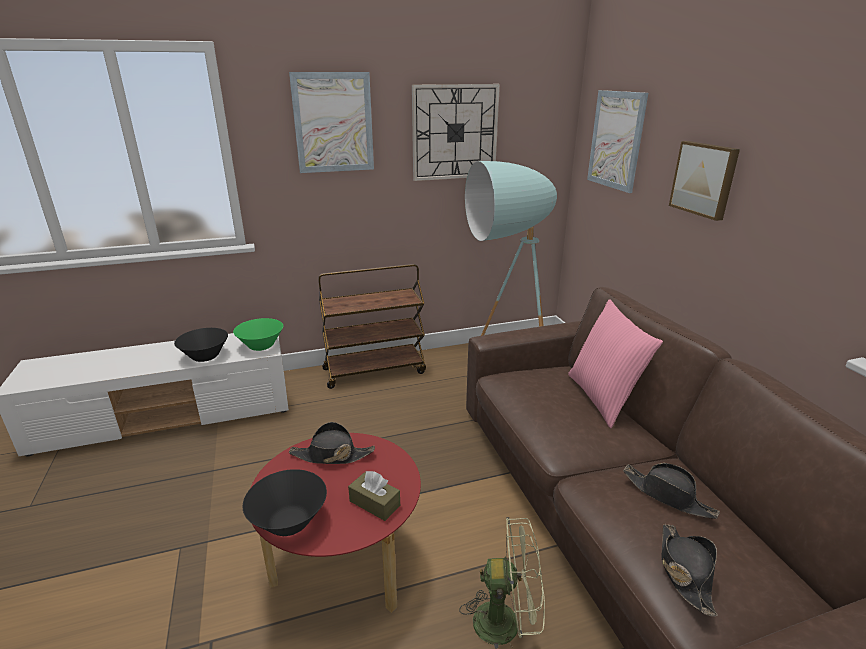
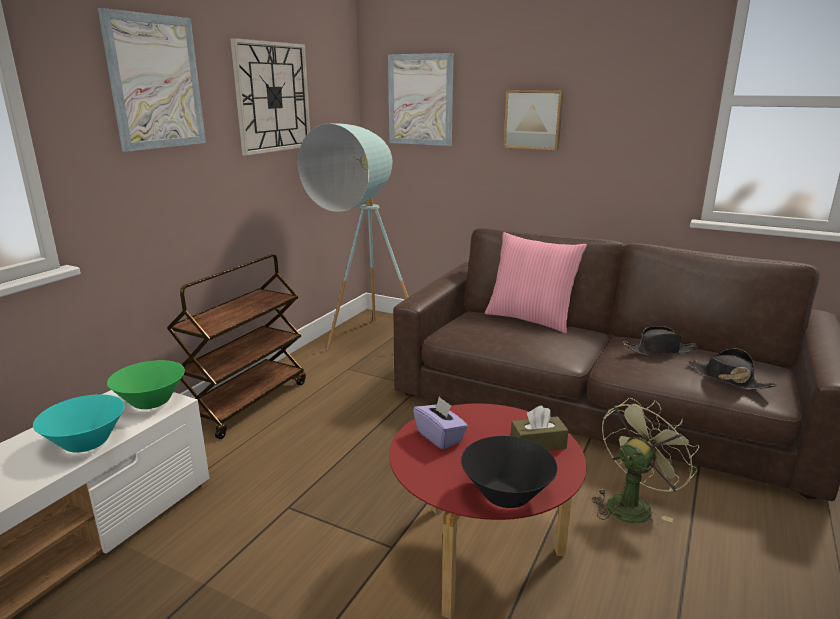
camera: 45 degrees left, 5 degrees down
(205, 356) = (86, 443): black bowl -> turquoise bowl
(331, 455) = (440, 437): black hat -> purple tissue box

